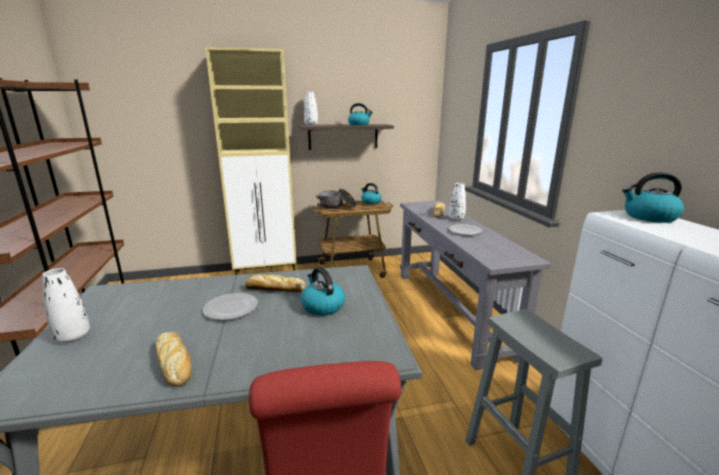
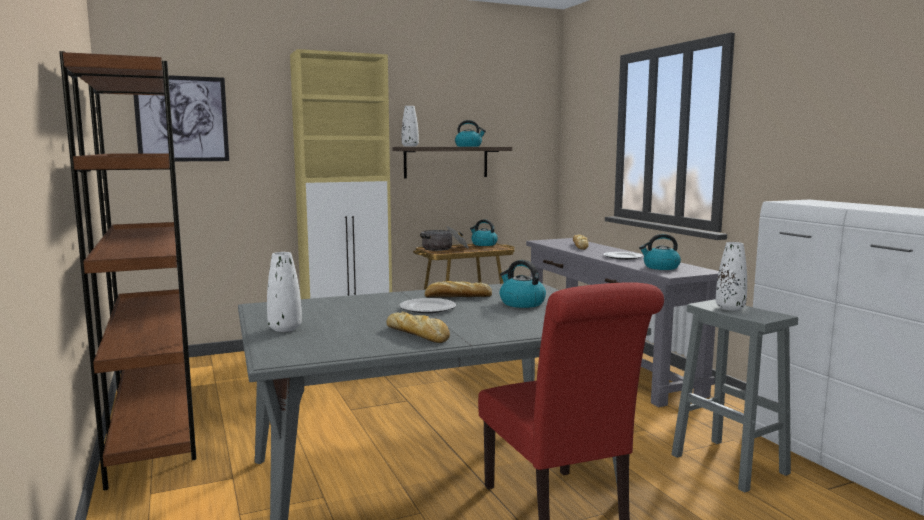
camera: 10 degrees left, 10 degrees down
(129, 105) = (182, 119): none -> picture
(456, 219) = (605, 249): white vase -> white vase (730, 308)
(649, 217) = (815, 201): kettle -> kettle (660, 267)

